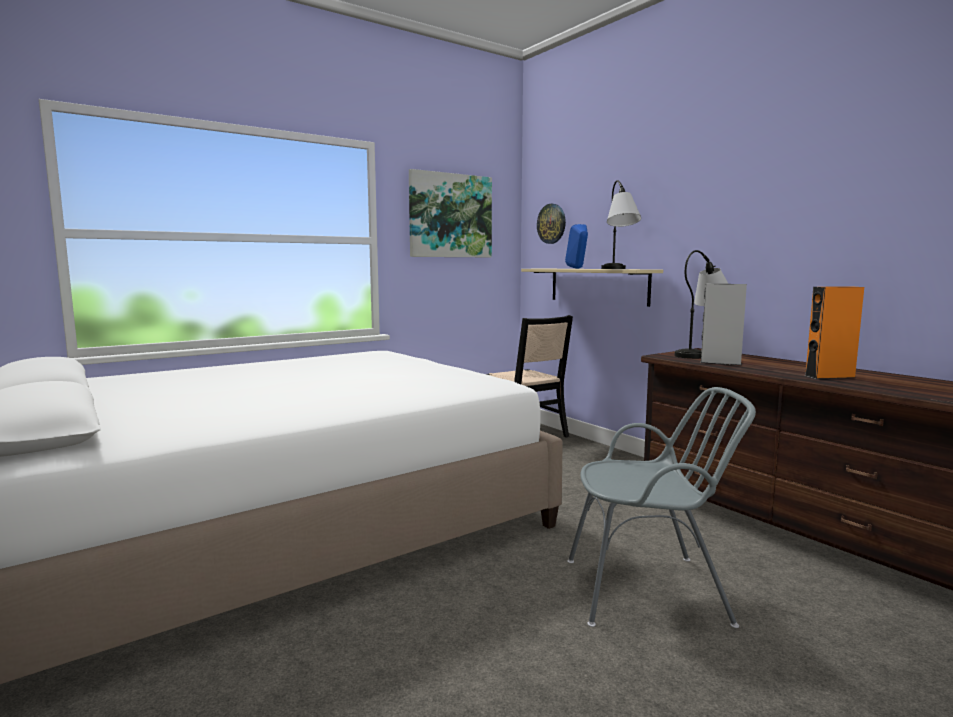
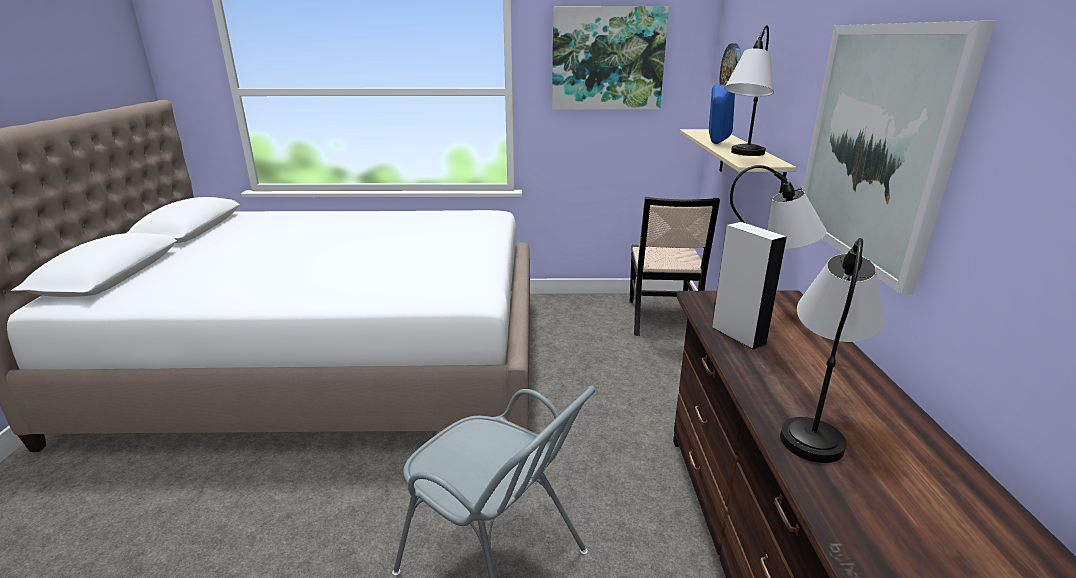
camera: 35 degrees right, 15 degrees up
(748, 236) = (875, 146): none -> picture
(829, 376) = (815, 420): orange speaker -> table lamp

